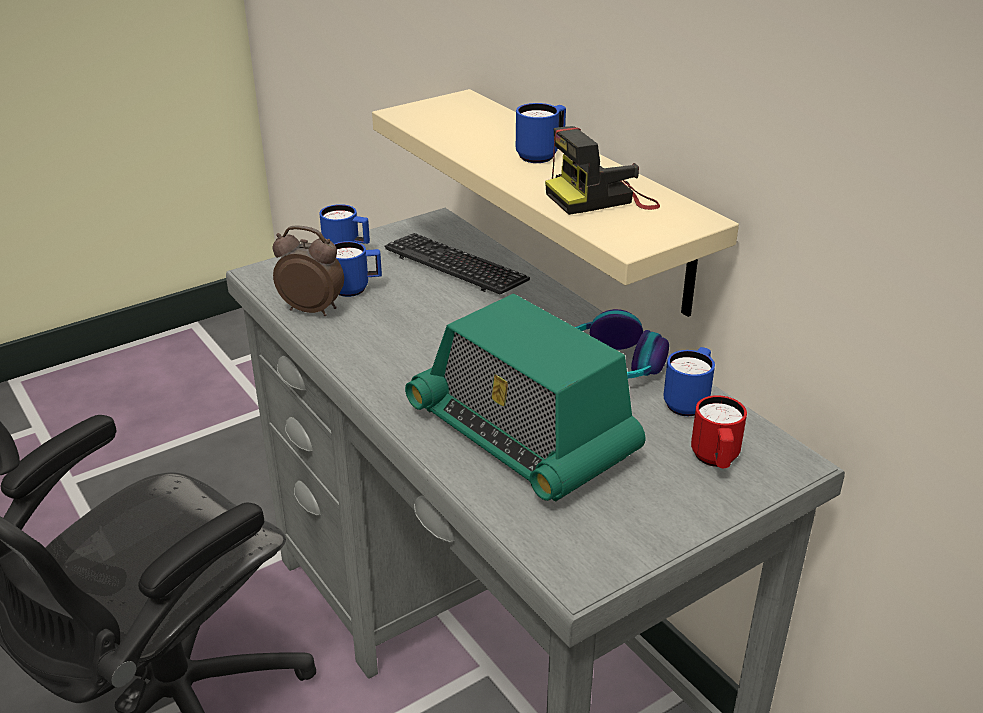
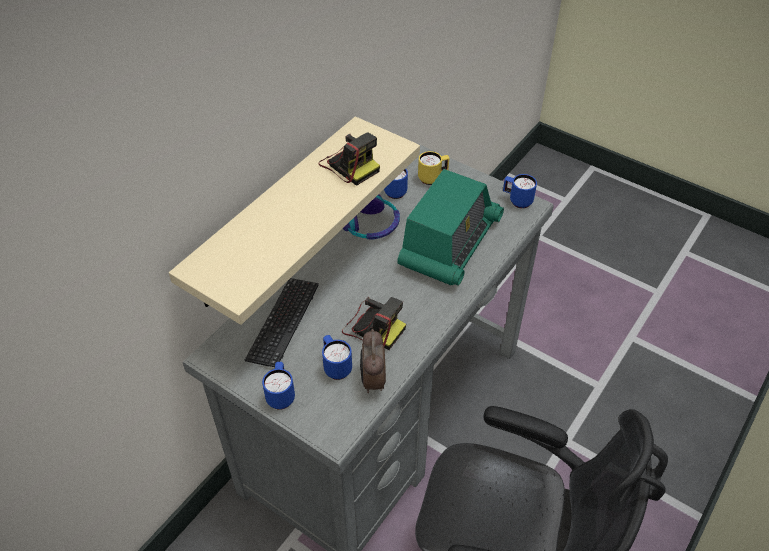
camera: 110 degrees left, 15 degrees up
(397, 326) = (373, 327): none -> camera
(541, 155) = (294, 201): blue mug -> blue mug (517, 201)
(715, 460) = (433, 178): red mug -> yellow mug

